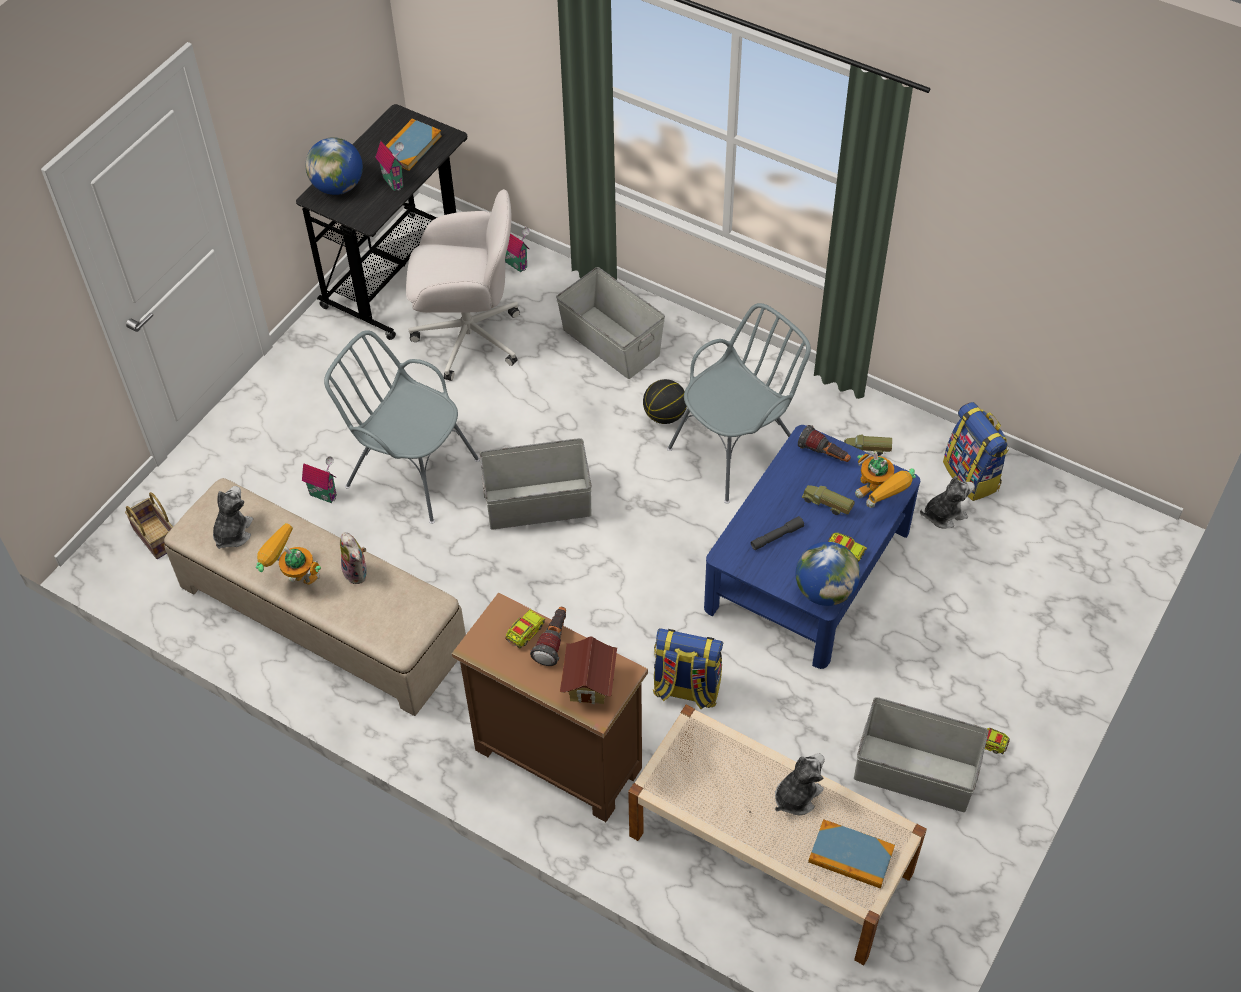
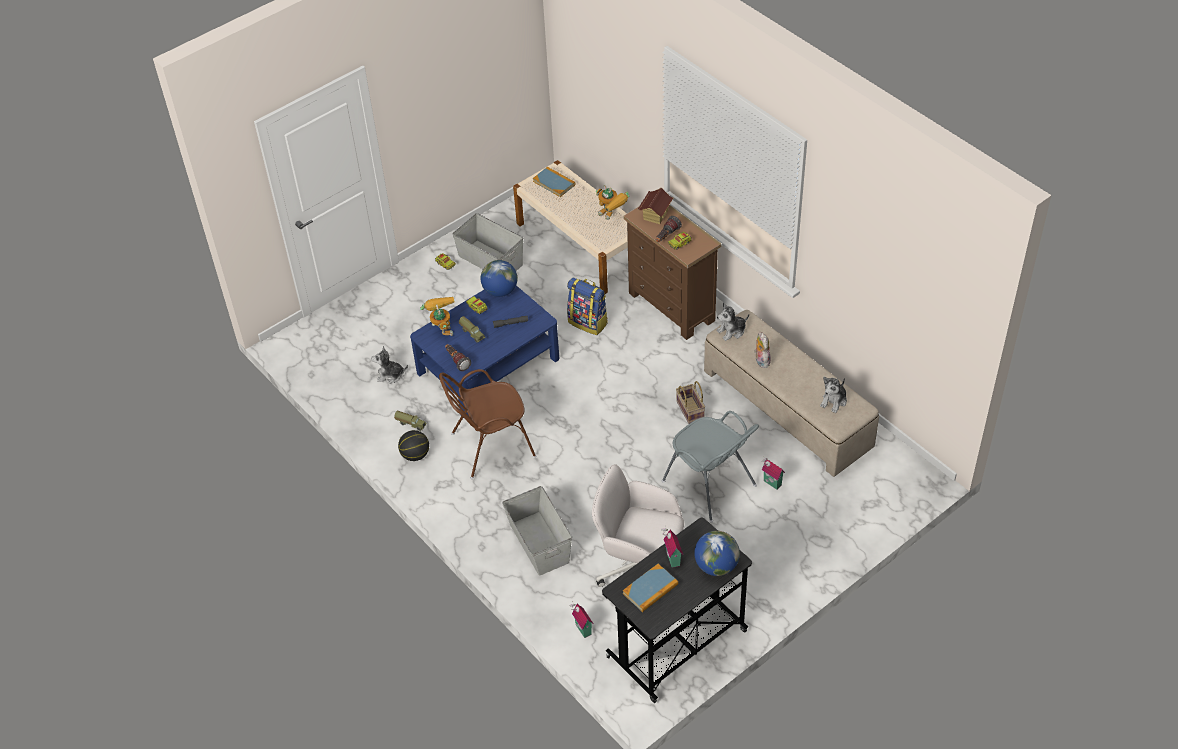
camera: 160 degrees left, 5 degrees down
(158, 537) = (887, 482): basket -> basket (689, 409)
(294, 579) = (800, 366): toy robot -> toy robot (612, 216)
(538, 504) = (633, 442): grey storage box -> none
(665, 415) = (526, 479): basketball -> basketball (415, 455)
(738, 447) = (489, 446): grey chair -> brown chair
(796, 795) = (566, 209): plush toy -> plush toy (732, 331)
(972, 476) = (358, 392): backpack -> none

